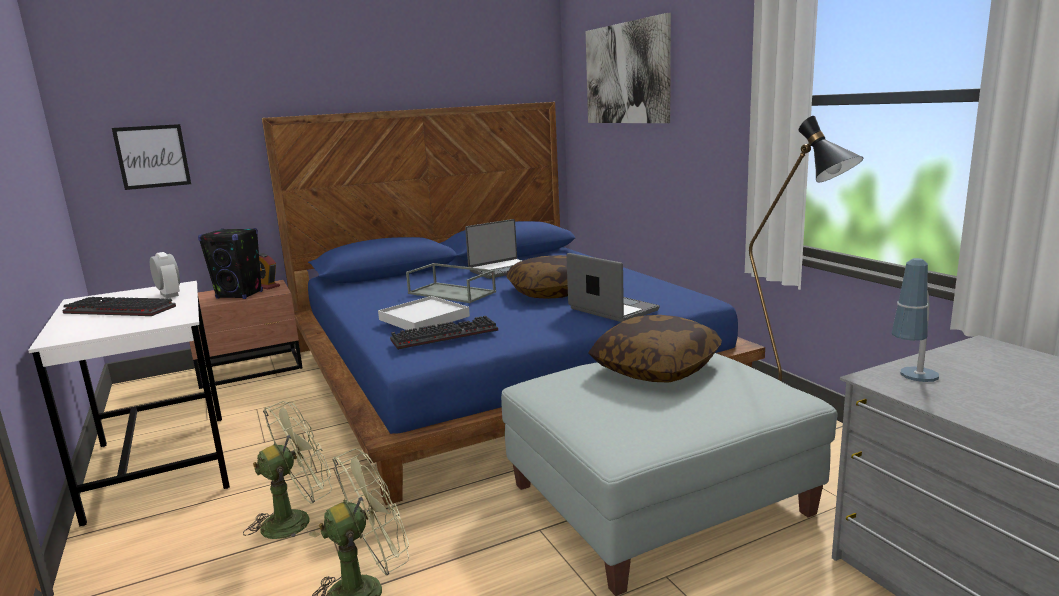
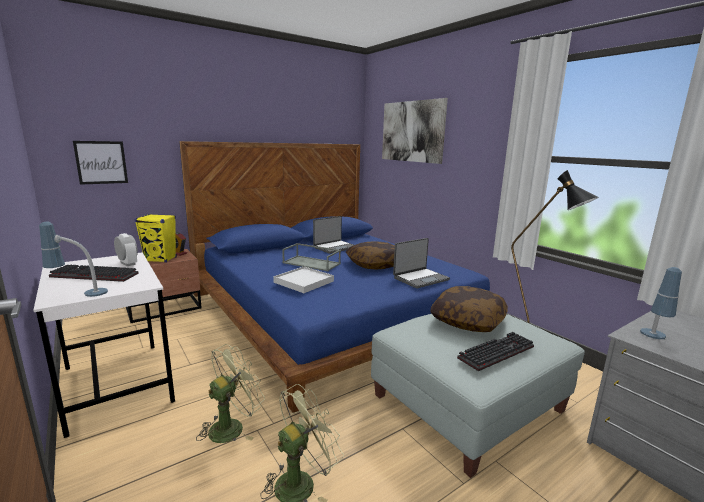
camera: 10 degrees left, 0 degrees up
(89, 333) = (79, 295): none -> table lamp
(240, 295) = (161, 259): black speaker -> yellow speaker
(446, 334) = (325, 295): keyboard -> keyboard (496, 351)
(612, 310) = (420, 278): laptop -> laptop turned 105 degrees clockwise

